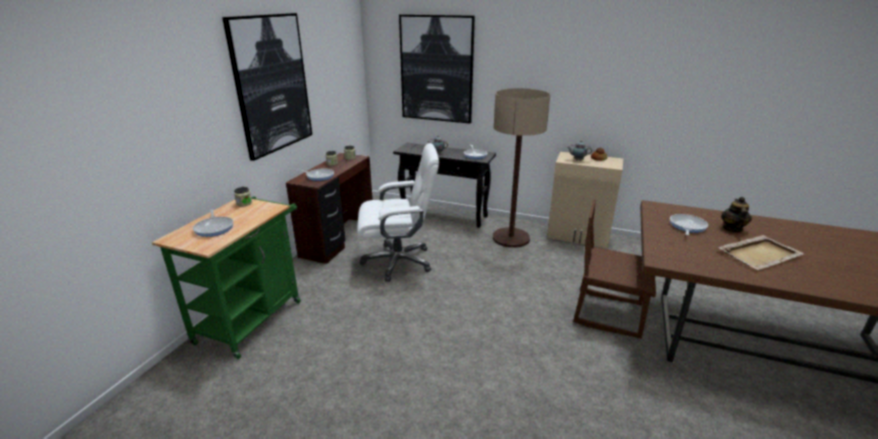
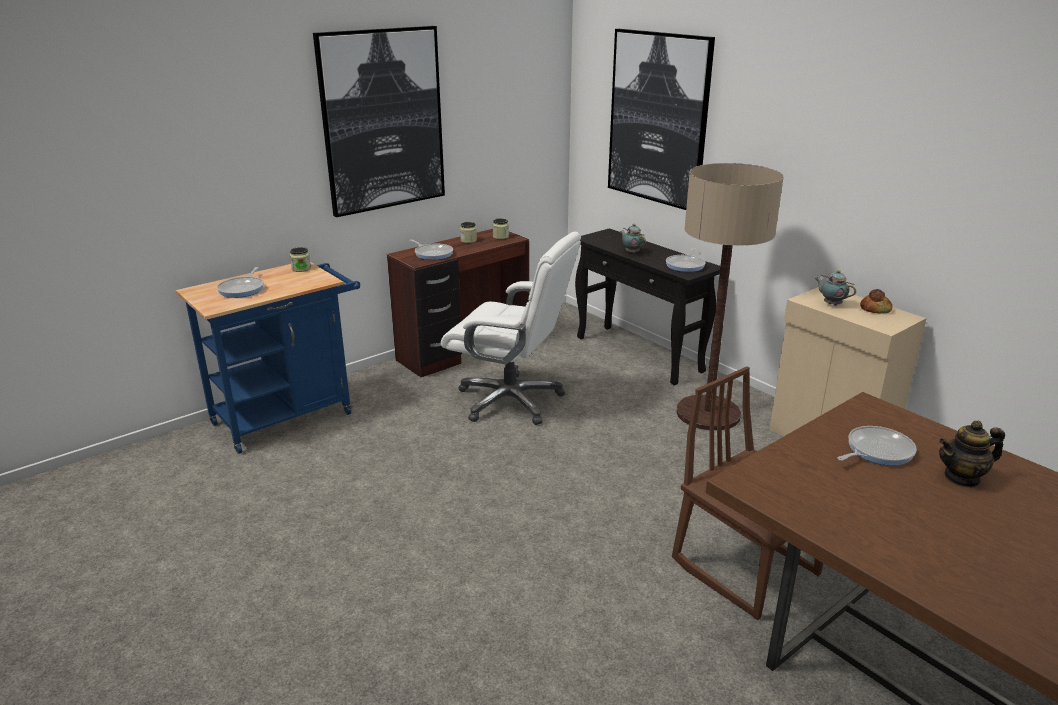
camera: 30 degrees right, 0 degrees up
(254, 317) = (290, 415): green cart -> blue cart
(732, 229) = (962, 478): teapot -> teapot turned 150 degrees counterclockwise
(760, 254) = (945, 529): beige tray -> none

